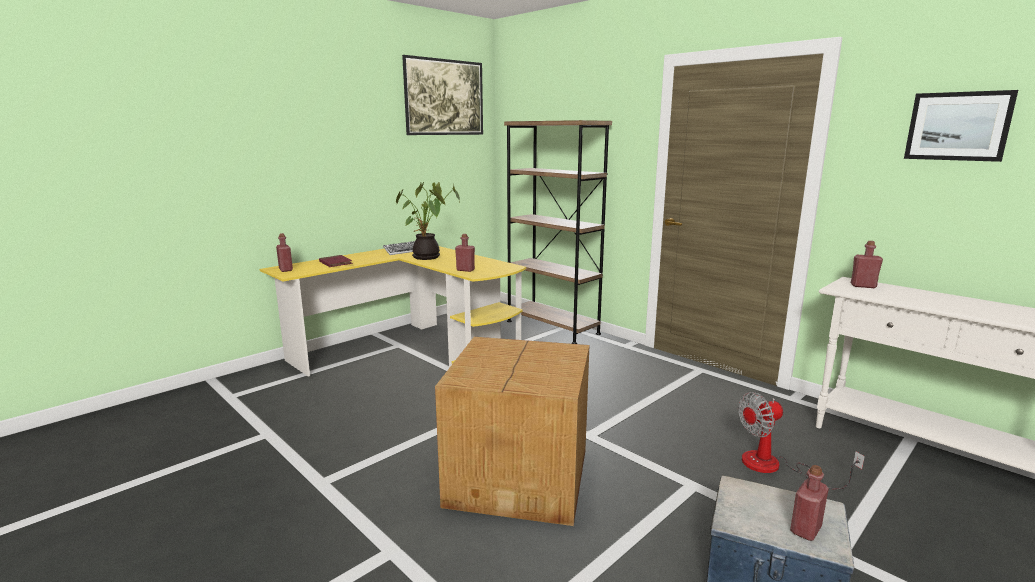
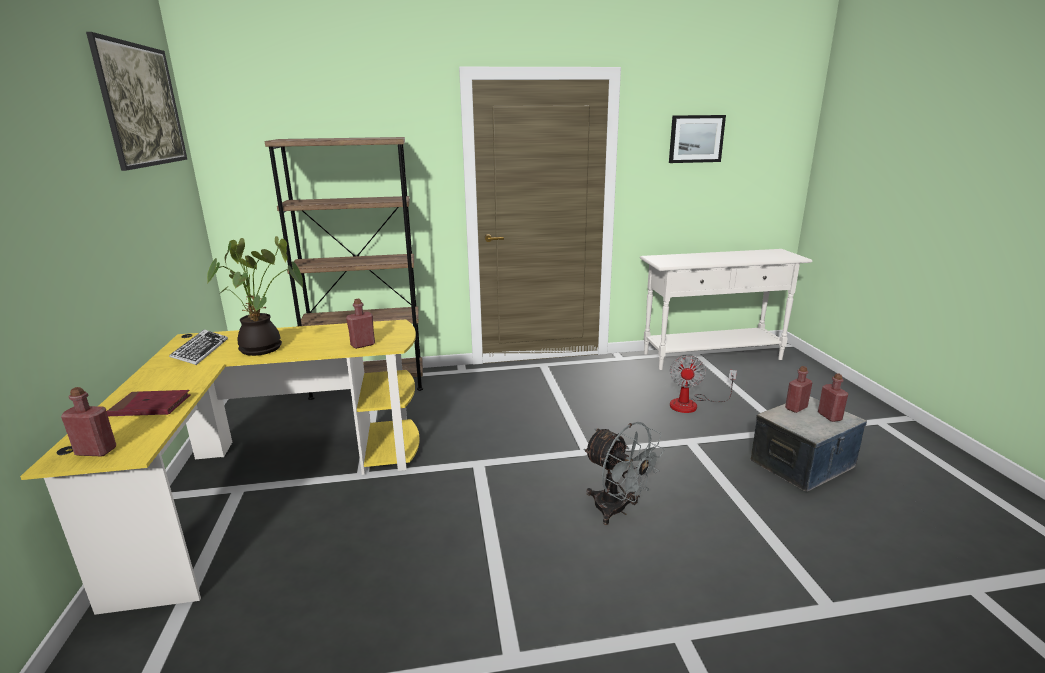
camera: 55 degrees left, 5 degrees up
(521, 476) = (617, 510): cardboard box -> grey fan
(863, 286) = (667, 259): red bottle -> red bottle (796, 408)

